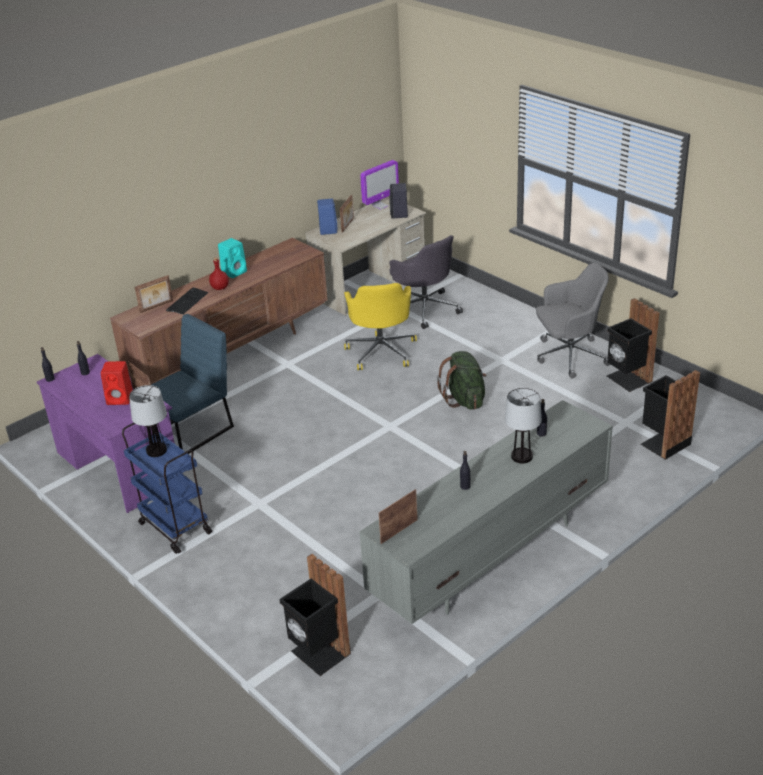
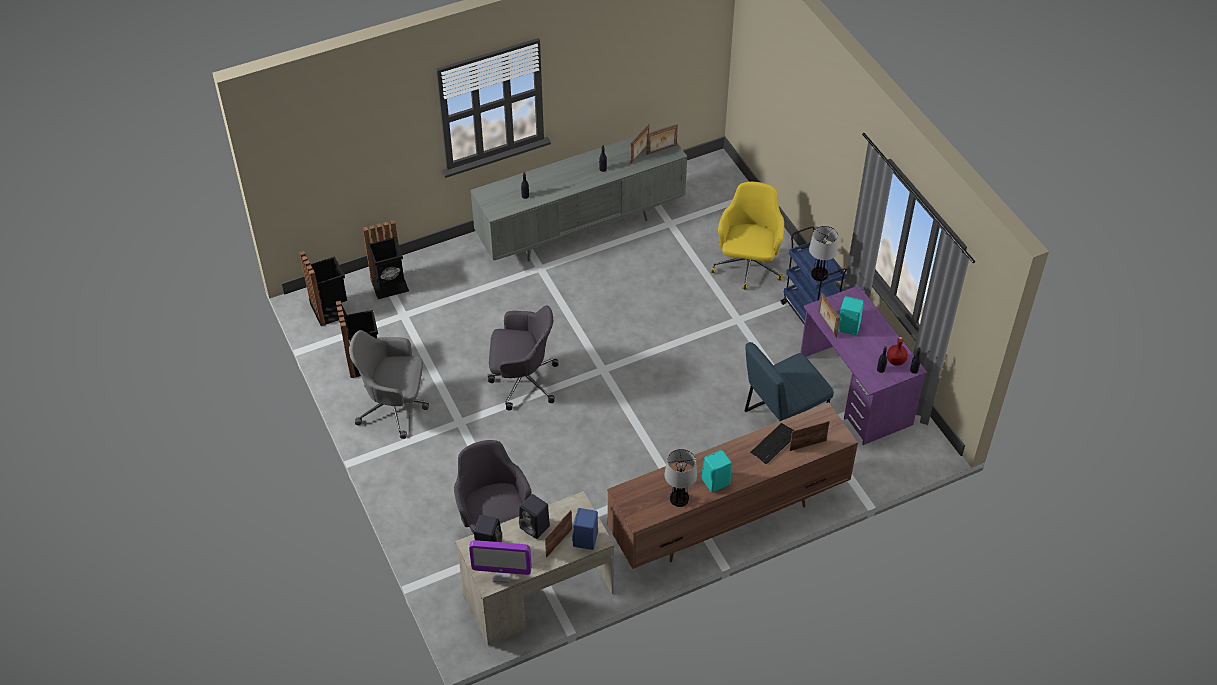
camera: 165 degrees left, 15 degrees up
(121, 398) = (847, 326): red speaker -> turquoise speaker
(220, 288) = (736, 457): red bottle -> red bottle (895, 360)
(318, 654) = (723, 195): black trash can -> black trash can (330, 309)
(369, 228) = (535, 527): none -> black speaker
(380, 206) = (502, 575): monitor -> monitor turned 150 degrees counterclockwise
(381, 351) = (570, 472): yellow office chair -> yellow office chair (748, 267)
(426, 517) = (640, 154): none -> picture frame
(465, 400) = (522, 381): green backpack -> grey office chair
(522, 457) = (551, 181): table lamp -> table lamp (679, 498)

